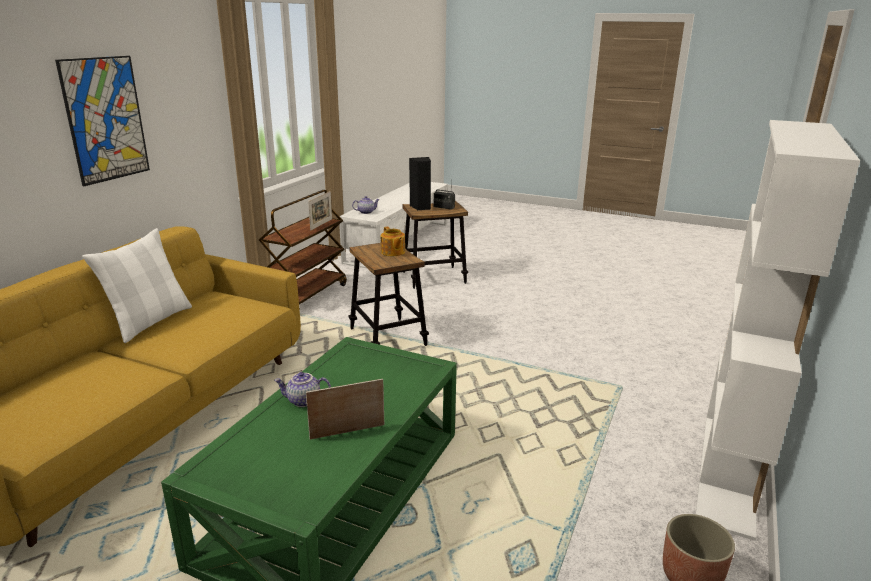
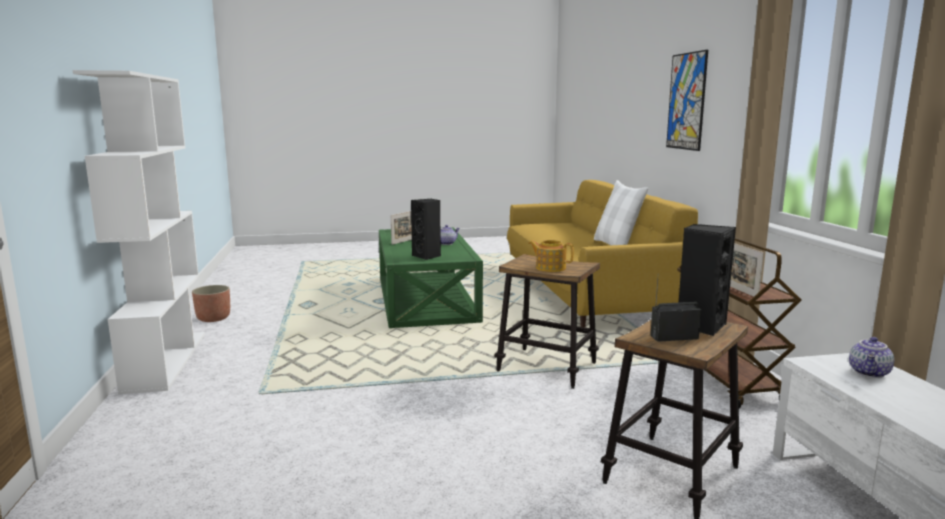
camera: 145 degrees right, 10 degrees down
(387, 366) = (427, 256): none -> black speaker

